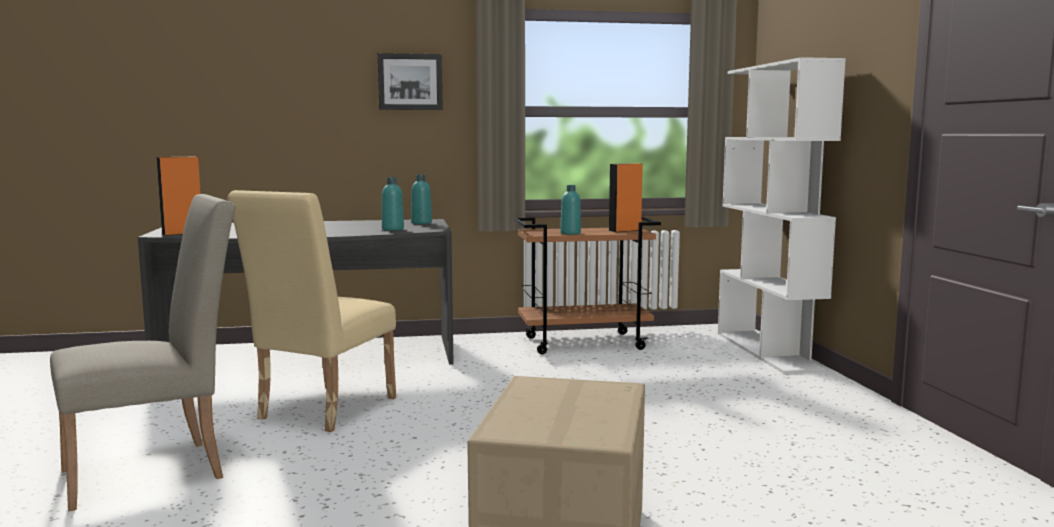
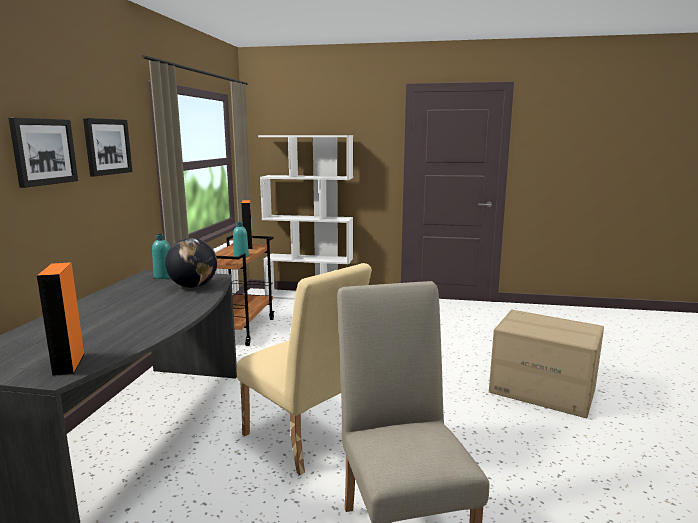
camera: 70 degrees left, 5 degrees up
(322, 83) = (43, 151): none -> picture
(392, 229) = (193, 286): turquoise bottle -> globe

